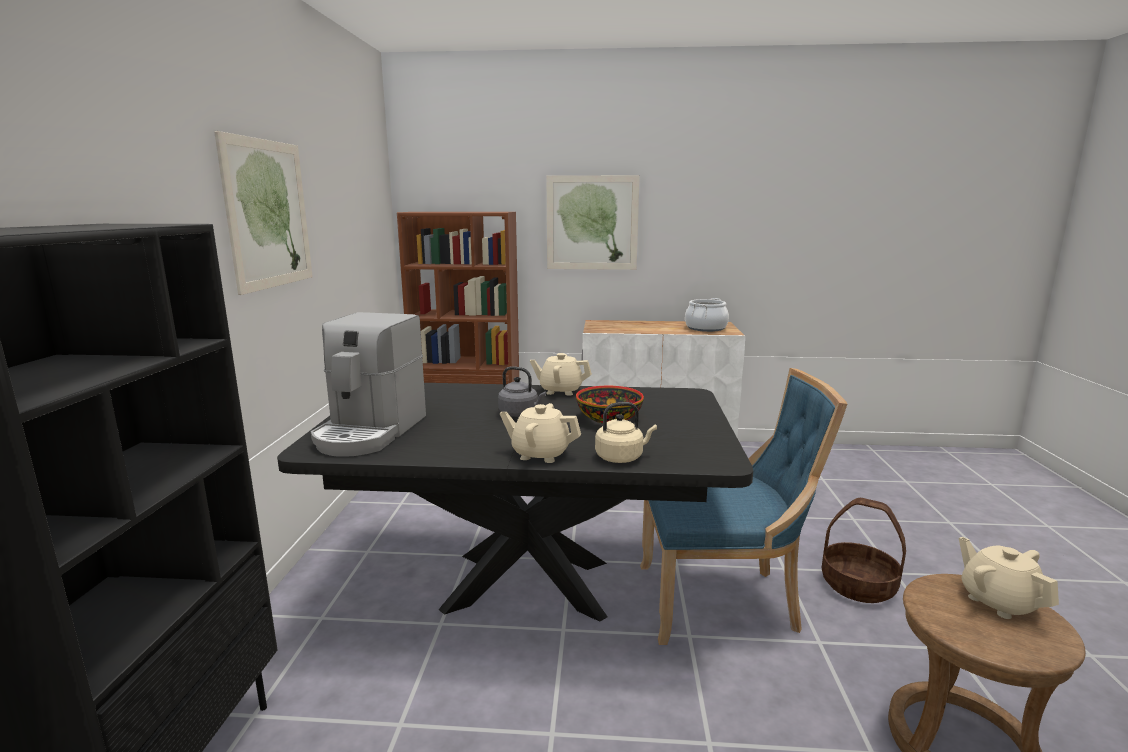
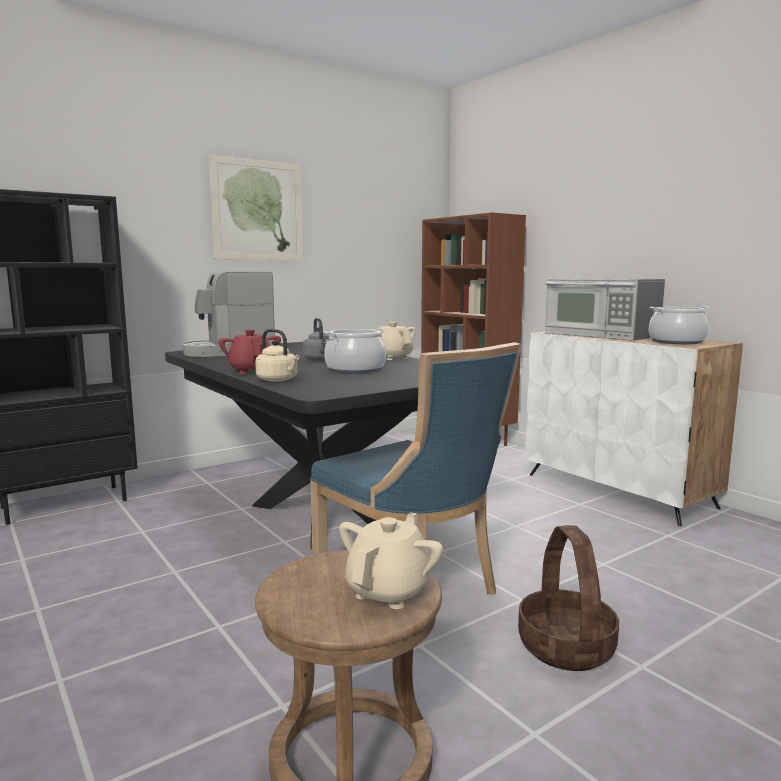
camera: 50 degrees right, 5 degrees down
(540, 454) = (251, 371): beige teapot -> red teapot
(592, 223) = (593, 222): picture -> none
(608, 418) = (355, 369): bowl -> cooking pot
(636, 327) = (600, 335): none -> microwave

